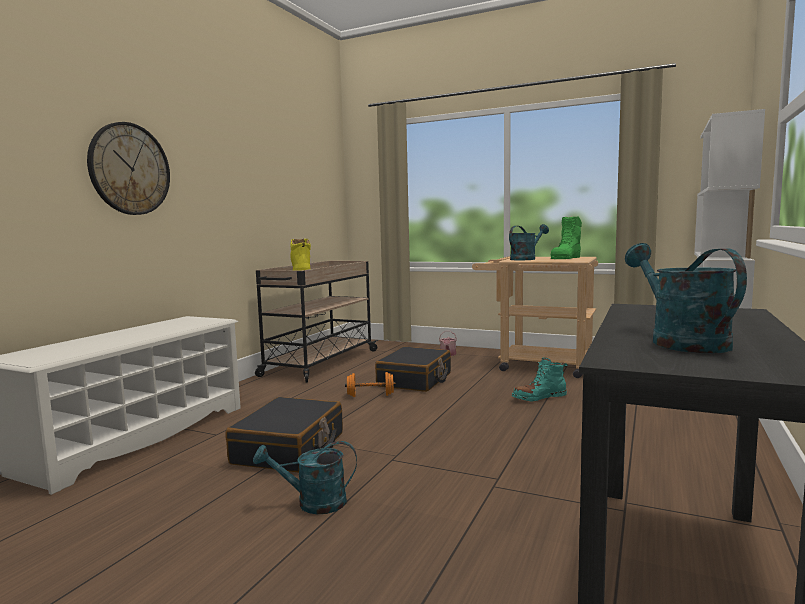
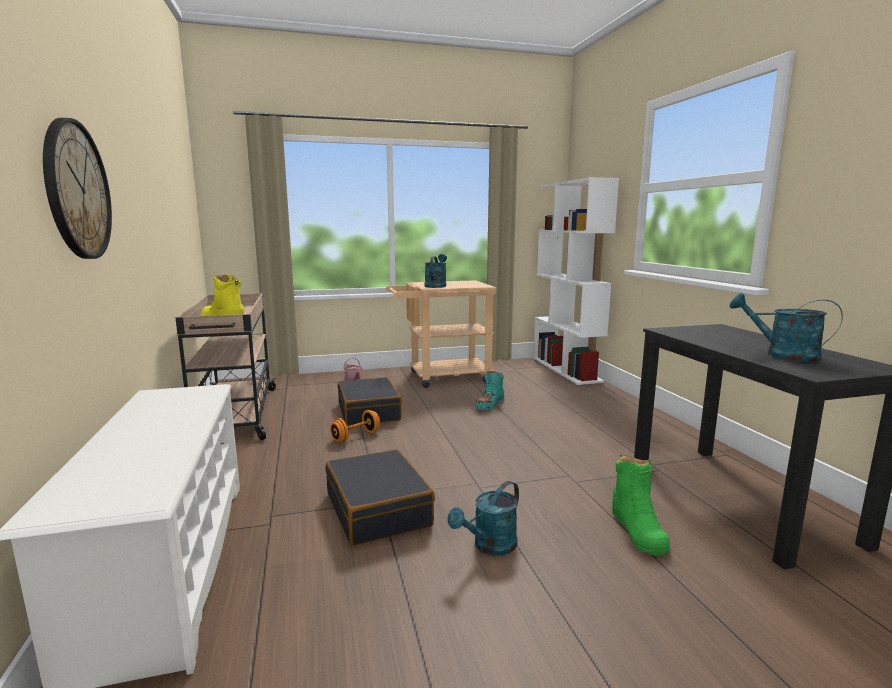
camera: 40 degrees left, 5 degrees up
(566, 258) = (464, 283): green boot -> green boot (638, 529)

